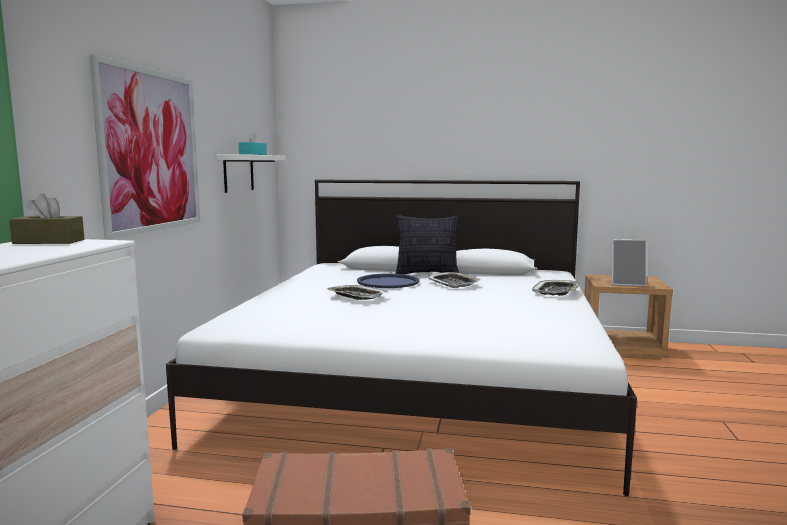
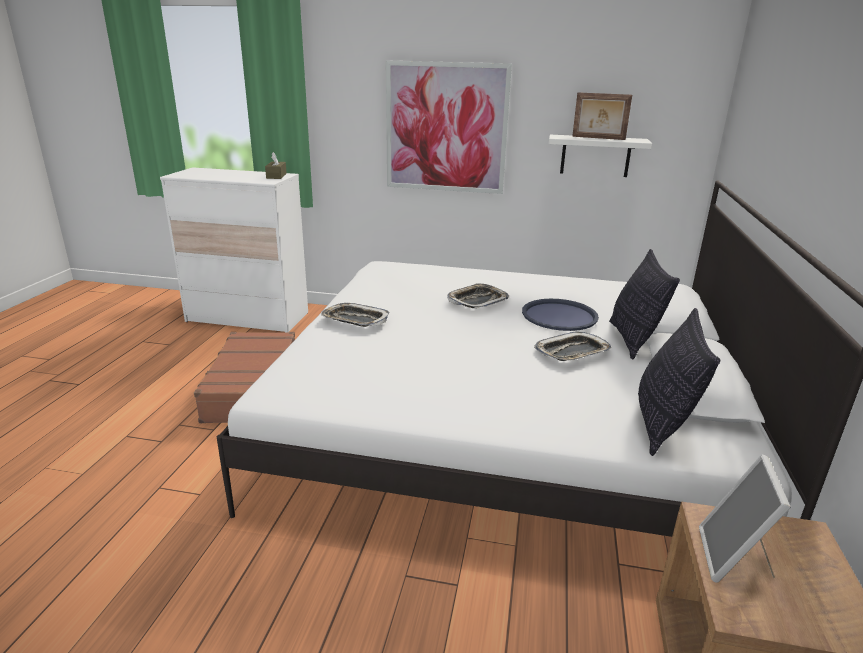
camera: 90 degrees right, 15 degrees up
(253, 154) = (598, 138): turquoise tissue box -> picture frame
(538, 277) = (662, 425): none -> pillow
(556, 292) = (541, 422): tray -> tray (355, 320)

